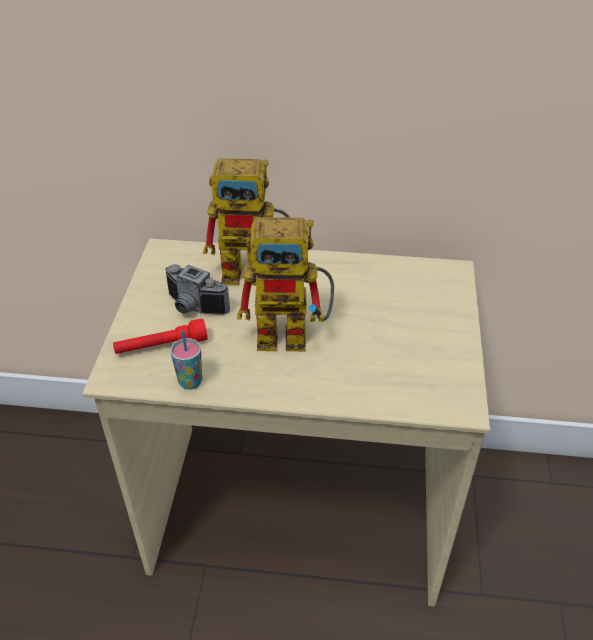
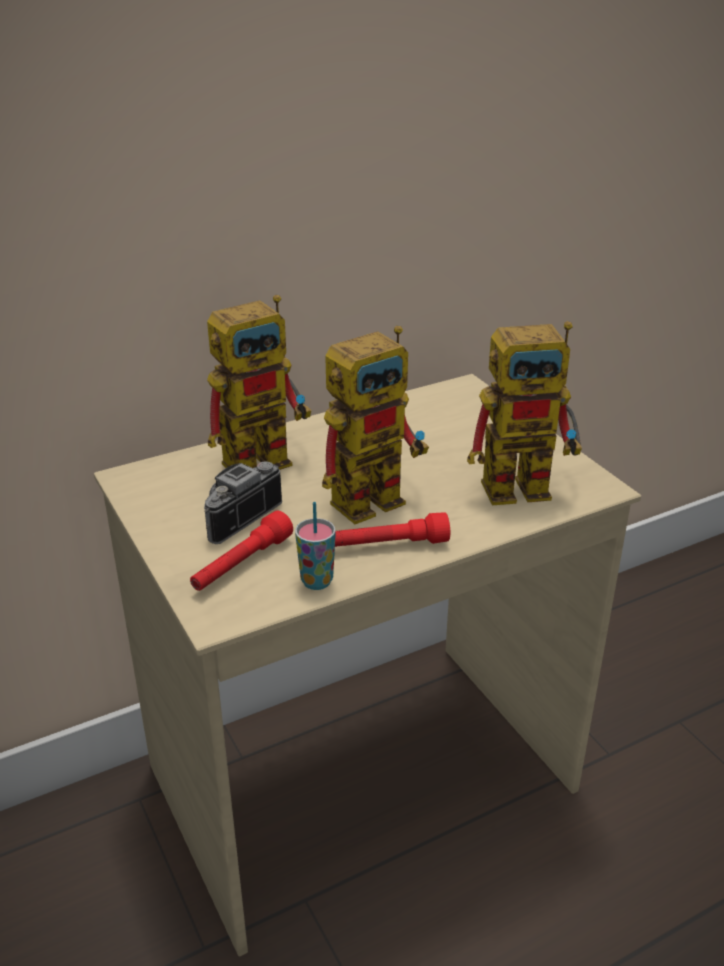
camera: 35 degrees left, 10 degrees down
(193, 308) = (235, 516): camera -> camera turned 135 degrees clockwise
(259, 377) = (386, 545): none -> red flashlight
(408, 378) = (529, 485): none -> toy robot

